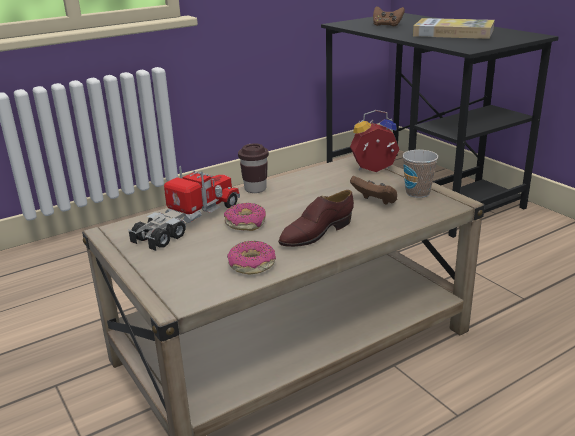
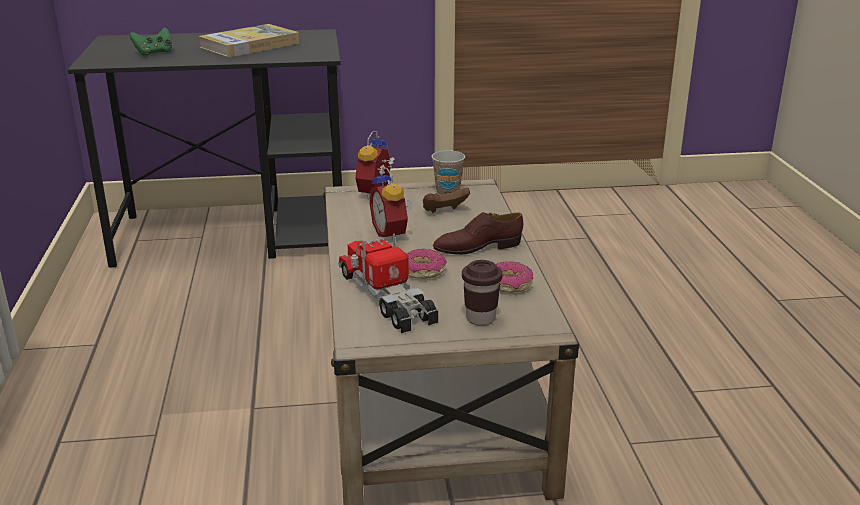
camera: 65 degrees left, 0 degrees up
(255, 189) = (347, 251): brown cup -> brown cup (480, 319)
(304, 195) = (392, 234): none -> alarm clock
(316, 233) = (477, 247): brown shoe -> brown shoe turned 90 degrees clockwise
(387, 25) = (154, 53): brown game controller -> green game controller

